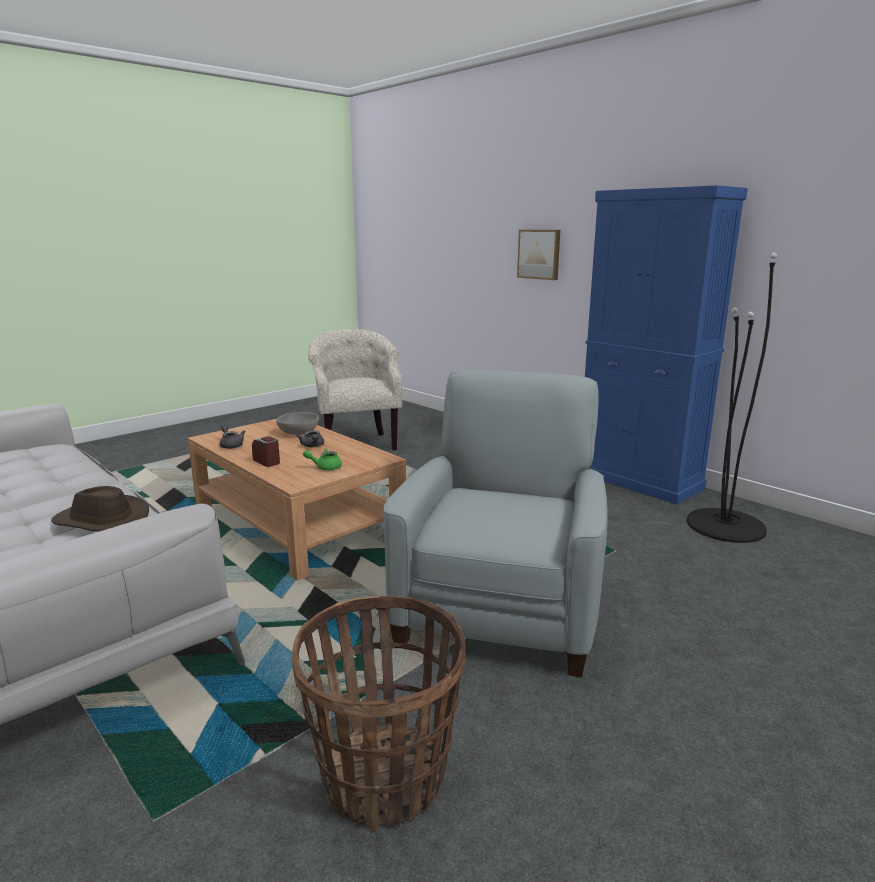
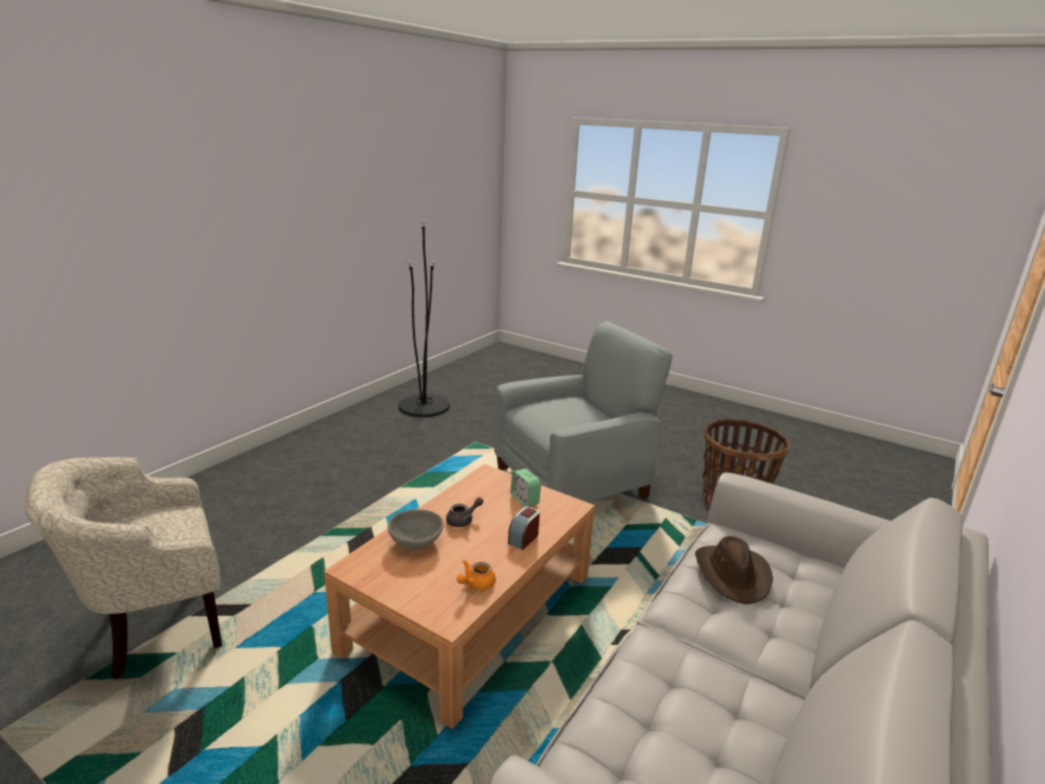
camera: 105 degrees left, 5 degrees up
(231, 445) = (476, 584): grey teapot -> orange teapot
(325, 467) = (525, 500): green teapot -> alarm clock
(501, 609) = (573, 481): grey armchair -> grey armchair turned 150 degrees clockwise
(539, 254) = (142, 258): picture -> none
(638, 480) = (337, 427): blue cabinet -> none

